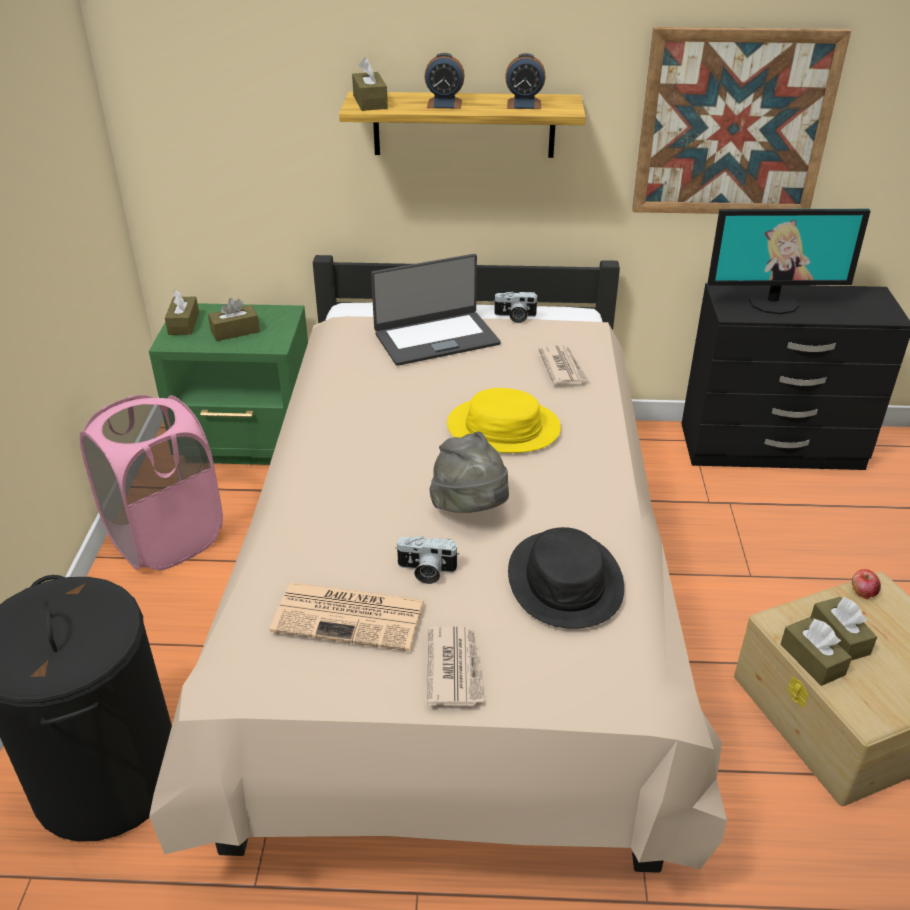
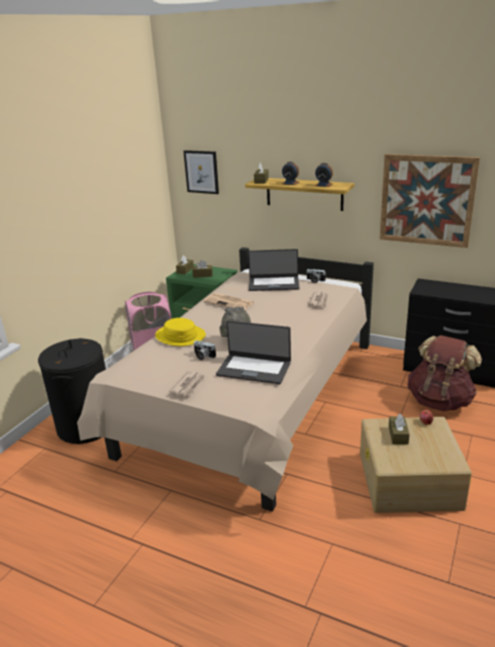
camera: 25 degrees right, 10 degrees down
(198, 84) = (201, 172): none -> picture
(351, 616) = (165, 364): newspaper -> newspaper (230, 302)
(503, 428) = (274, 317): yellow hat -> yellow hat (180, 336)
(565, 580) = (254, 368): black hat -> laptop
(773, 303) = (445, 289): monitor -> none
(793, 519) = (440, 401): none -> brown backpack
(812, 659) = (377, 440): brown tissue box -> none

